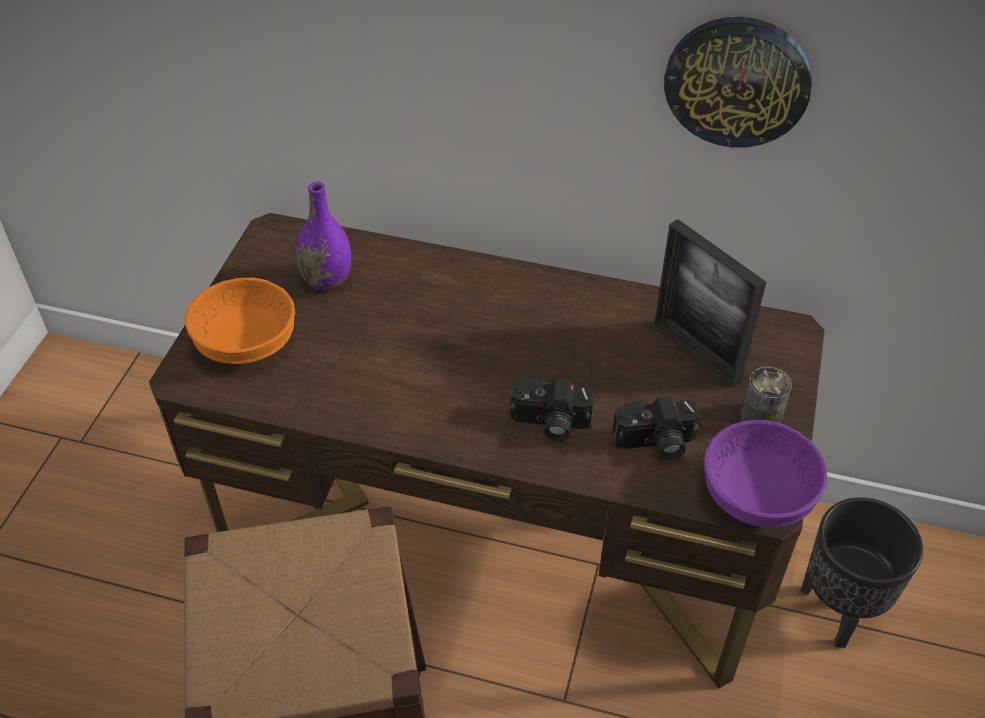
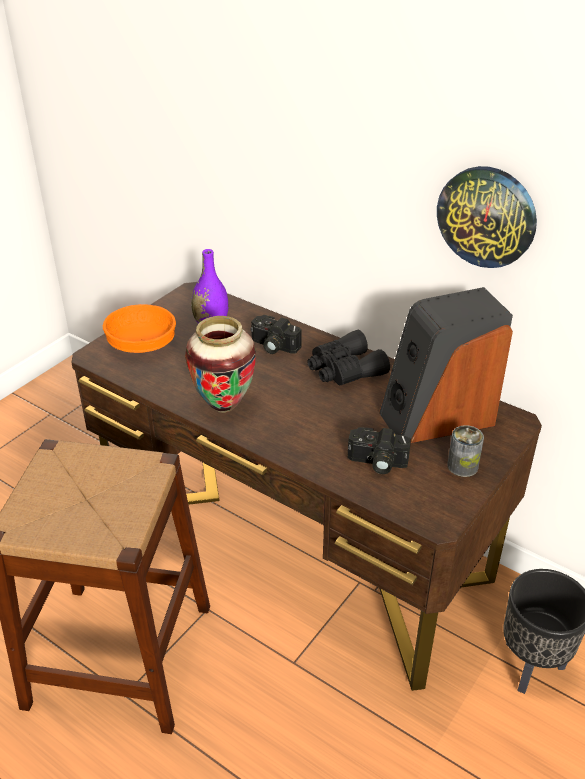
camera: 20 degrees right, 10 degrees down
(414, 411) = (224, 405): none -> vase
(547, 310) = (344, 370): none -> black binoculars
(549, 423) = (309, 433): camera -> camera (273, 346)
(696, 353) = (436, 417): picture frame -> speaker
(758, 492) = (435, 510): purple bowl -> none

